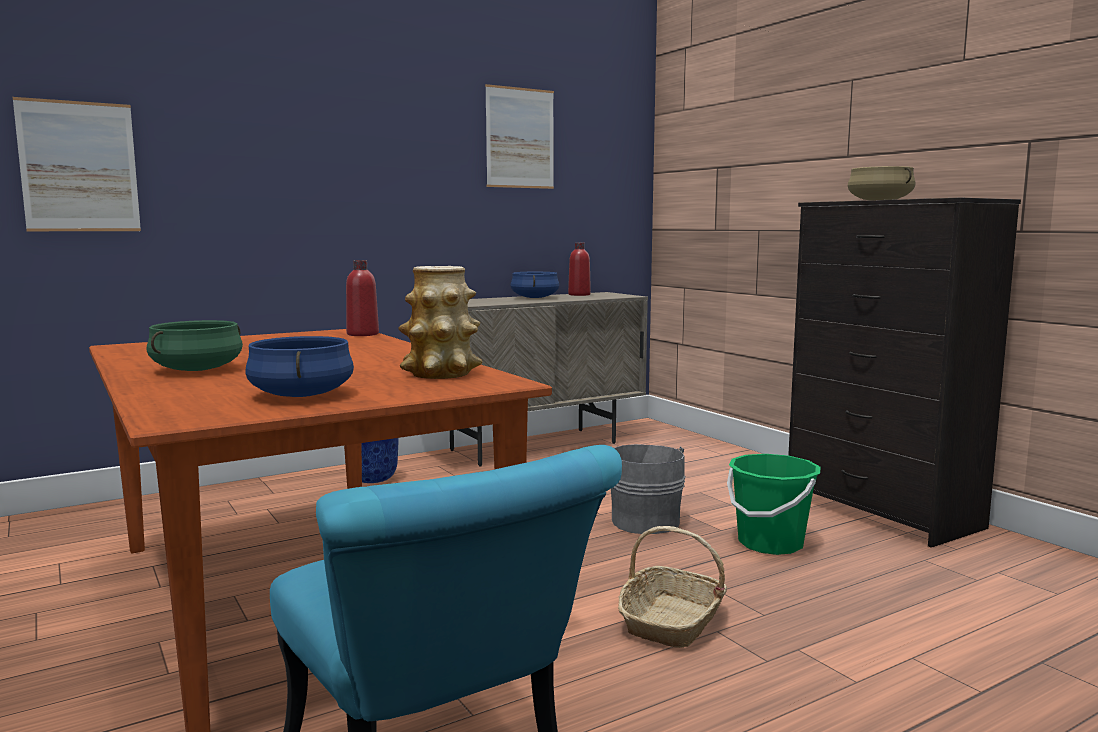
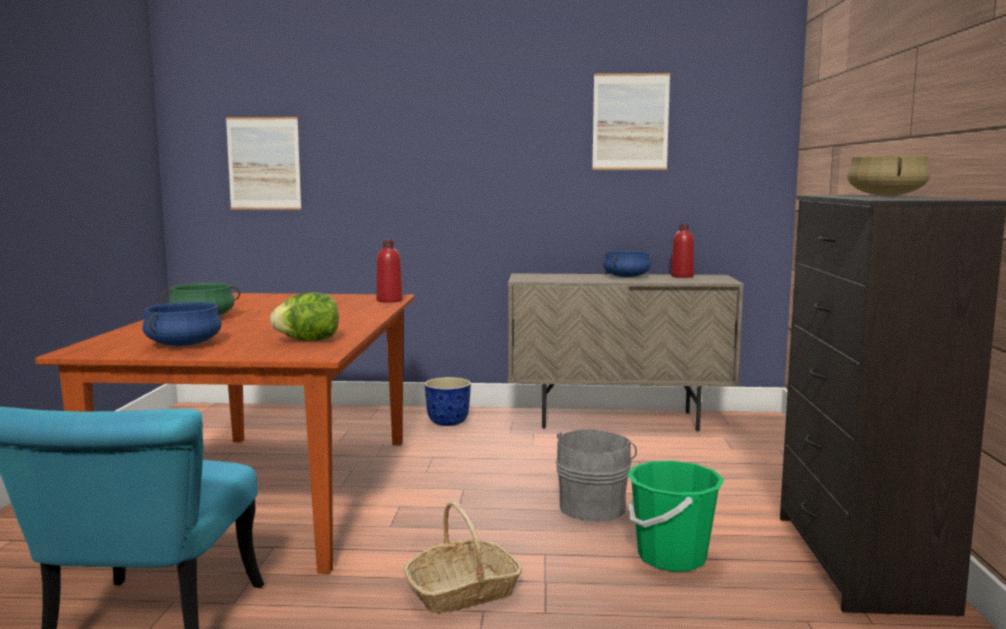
camera: 35 degrees right, 0 degrees up
(441, 374) = (308, 341): vase -> lettuce

